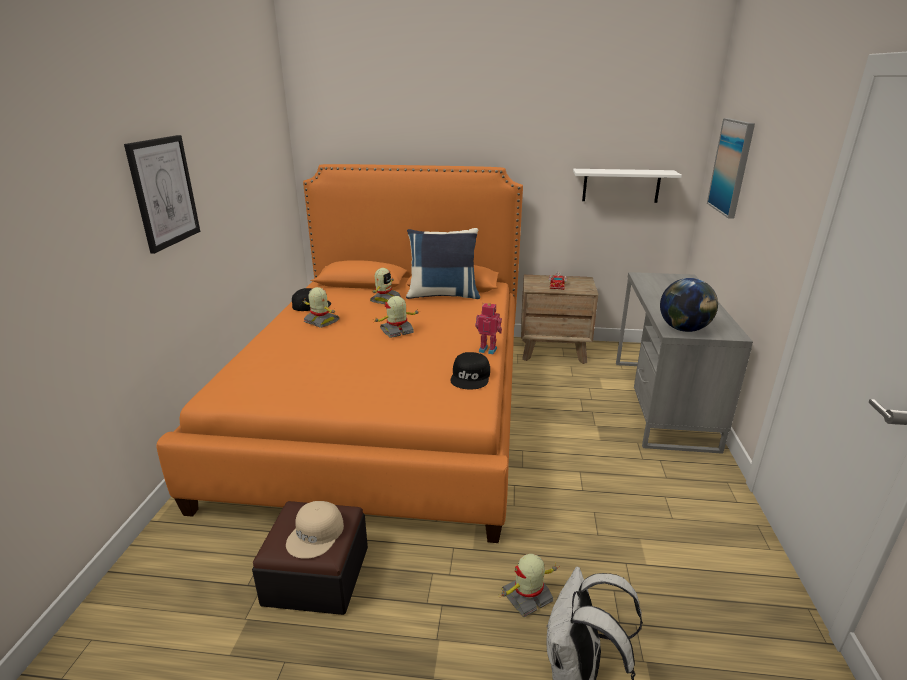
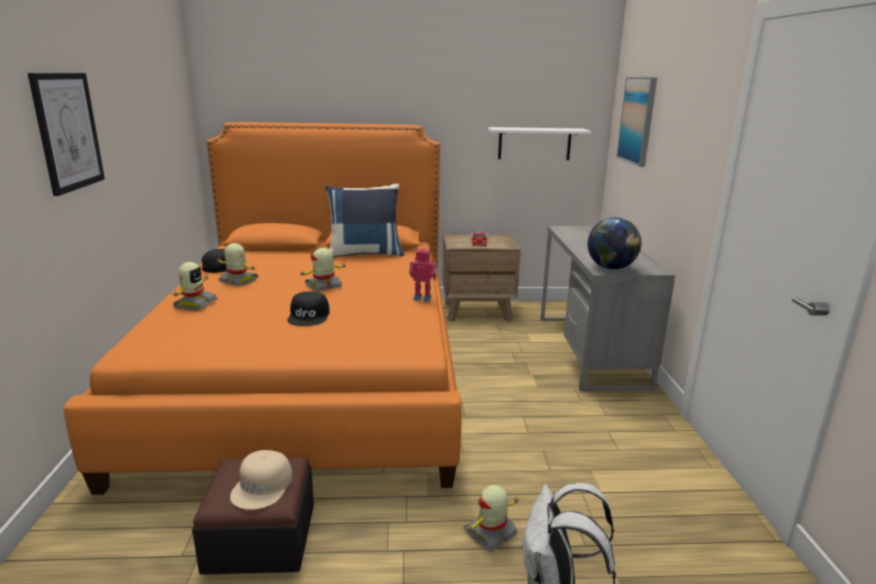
camera: 10 degrees left, 5 degrees down
(384, 299) = (303, 259): toy robot -> toy robot (194, 304)
(471, 377) = (410, 321): black cap -> black cap (309, 316)

